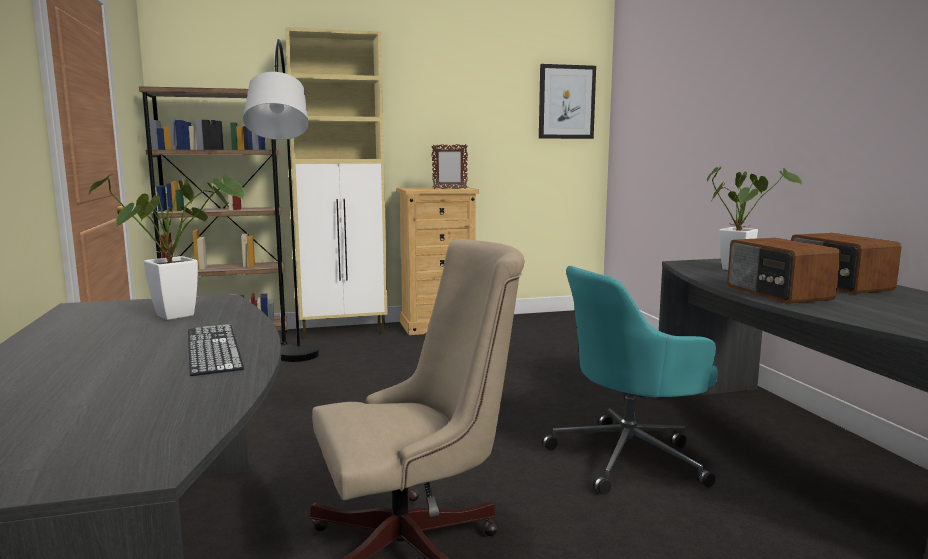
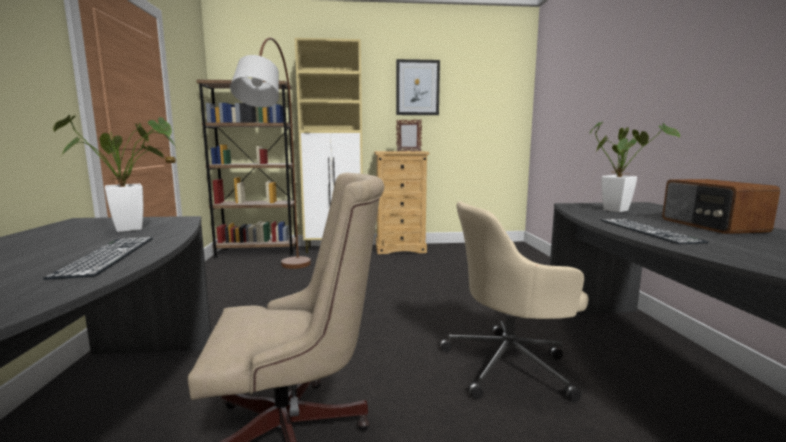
camera: 10 degrees right, 0 degrees up
(295, 381) = (283, 283): grey floor lamp -> brown floor lamp
(566, 102) = (499, 90): picture -> picture (417, 88)
(629, 457) = (510, 365): turquoise office chair -> beige office chair
(777, 293) = (647, 230): radio -> keyboard

